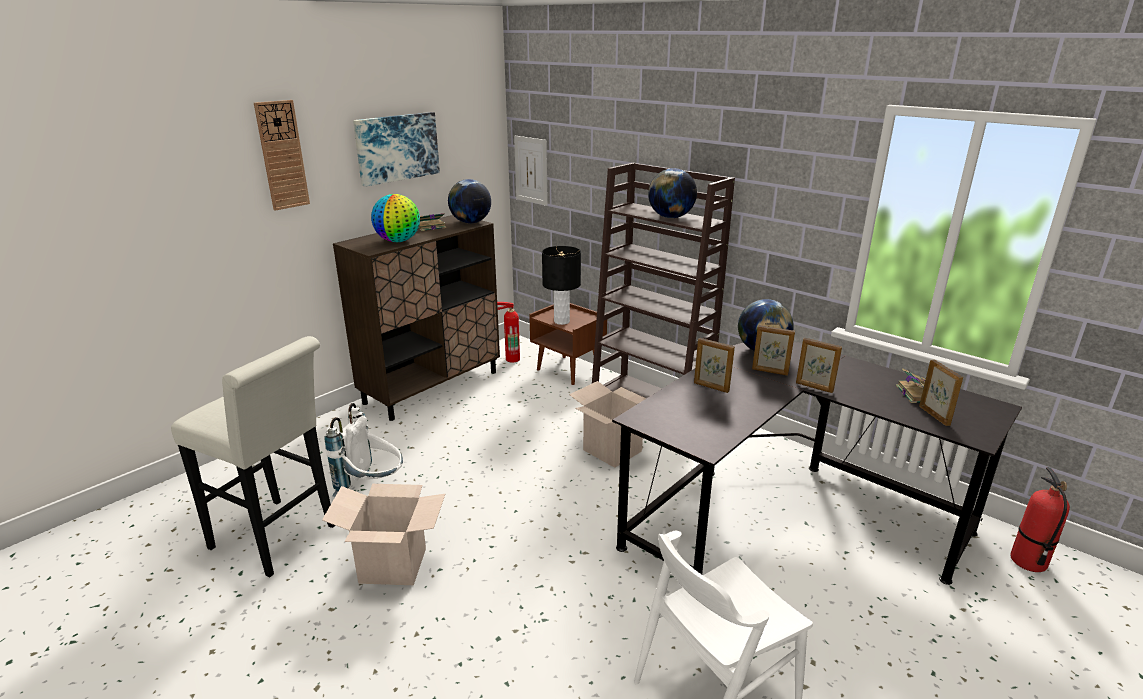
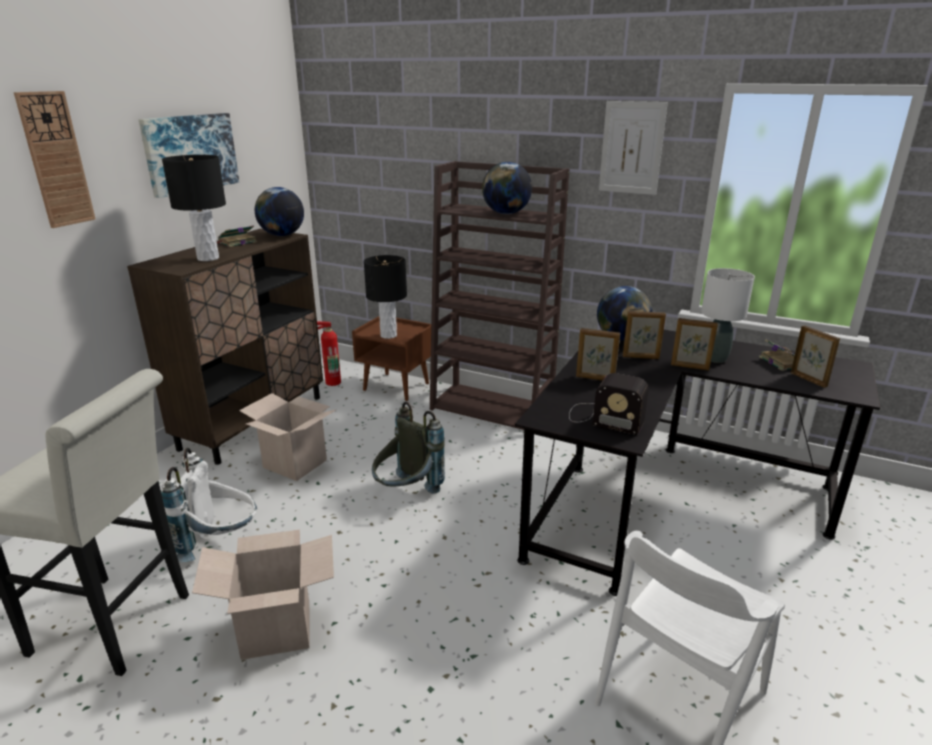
camera: 15 degrees left, 0 degrees up
(398, 241) = (208, 258): globe -> black table lamp
(531, 170) = (335, 178): picture -> picture (631, 148)
(540, 470) = (407, 493): none -> grey backpack
(612, 450) = (473, 461): cardboard box -> cardboard box (295, 464)
(696, 425) = (602, 418): none -> radio
(847, 382) = (715, 359): none -> white table lamp
(1027, 561) = (883, 505): fire extinguisher -> none

